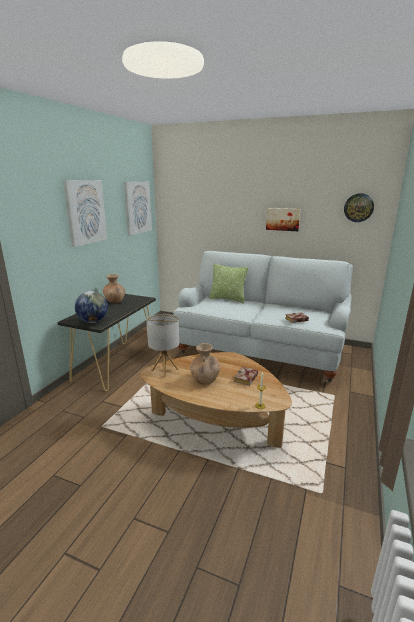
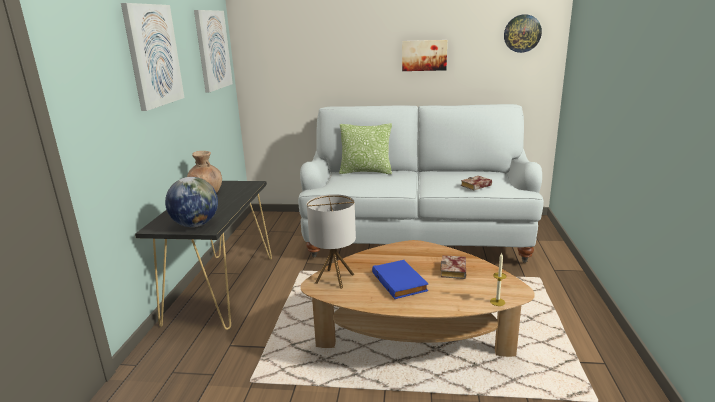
camera: 15 degrees left, 0 degrees up
(205, 380) = (400, 282): brown vase -> blue book

